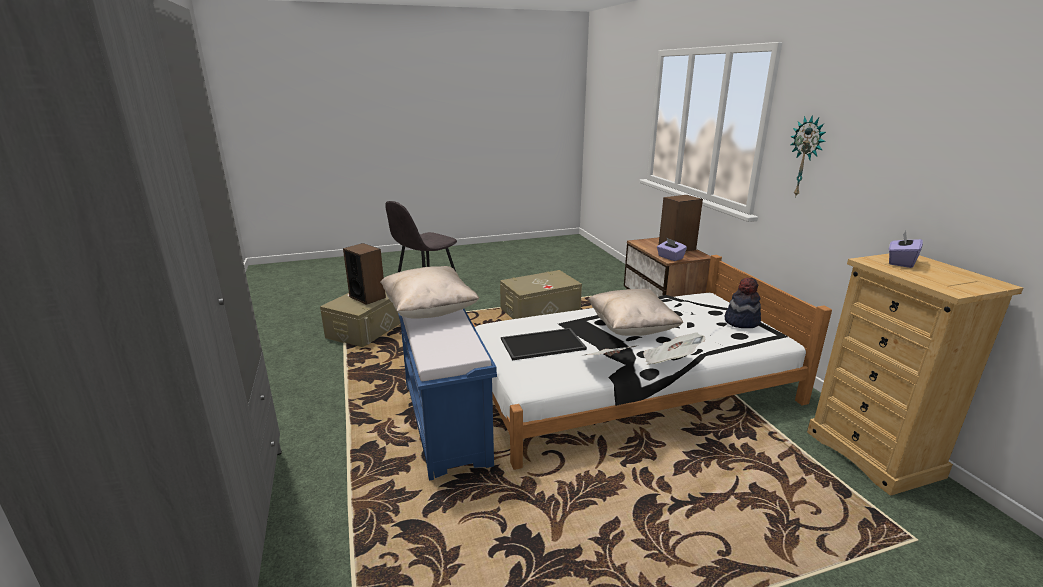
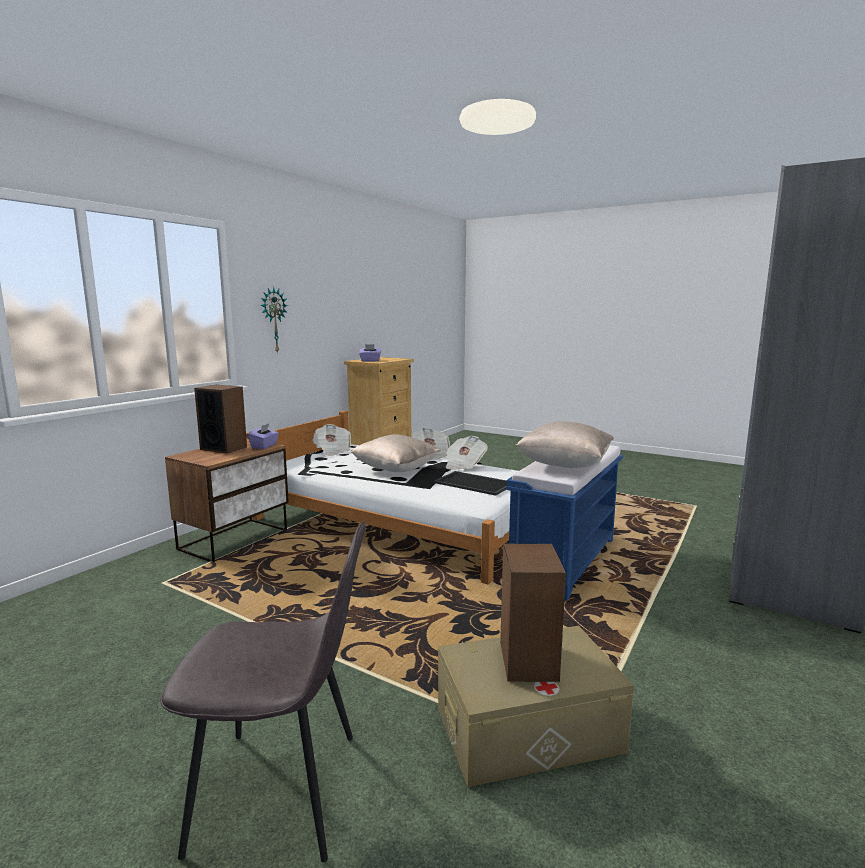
camera: 130 degrees left, 10 degrees down
(540, 310) = (277, 608): beige storage box -> none
(741, 321) = (332, 451): hat -> newspaper

